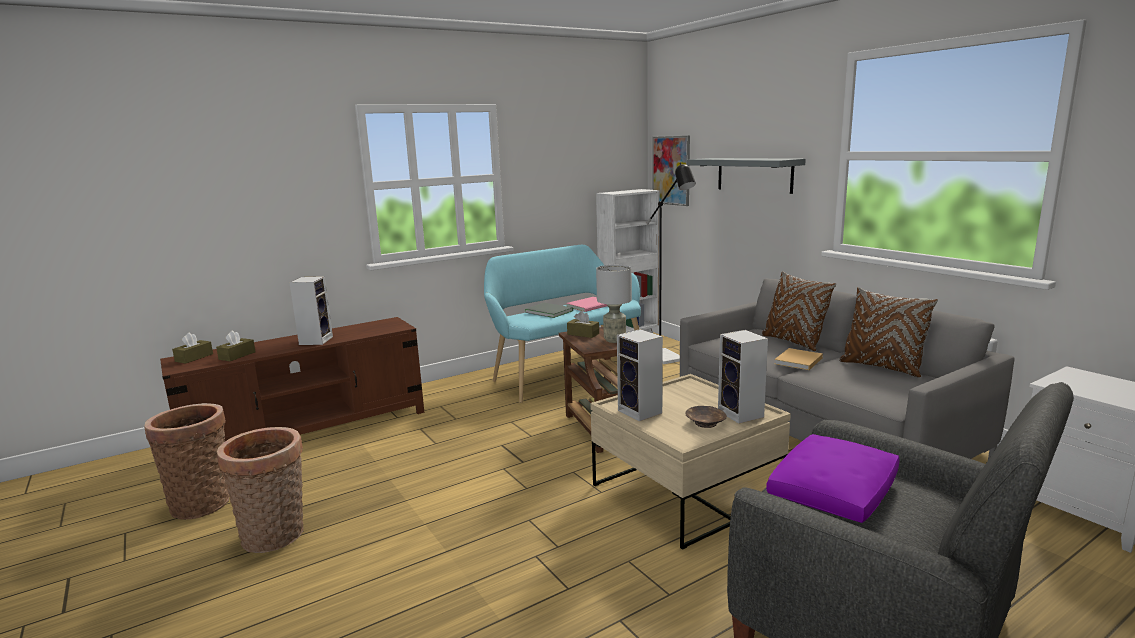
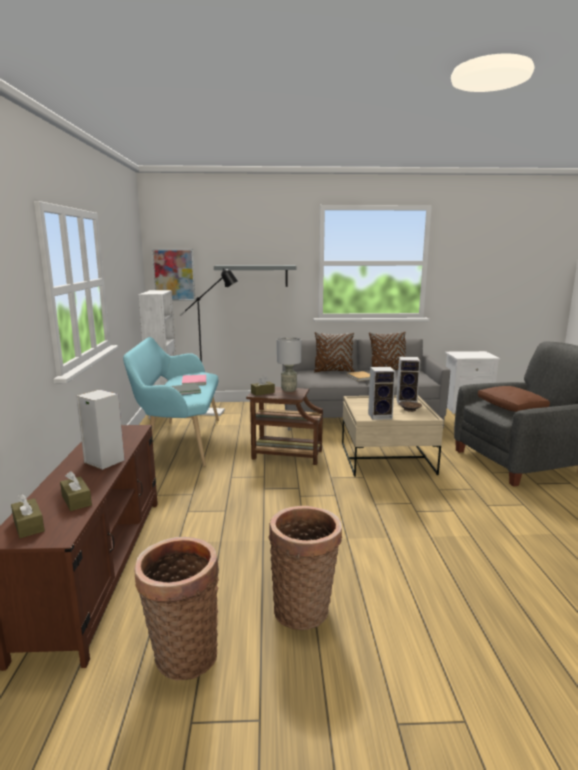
camera: 60 degrees left, 0 degrees up
(832, 493) = (511, 407): purple pillow -> brown pillow

